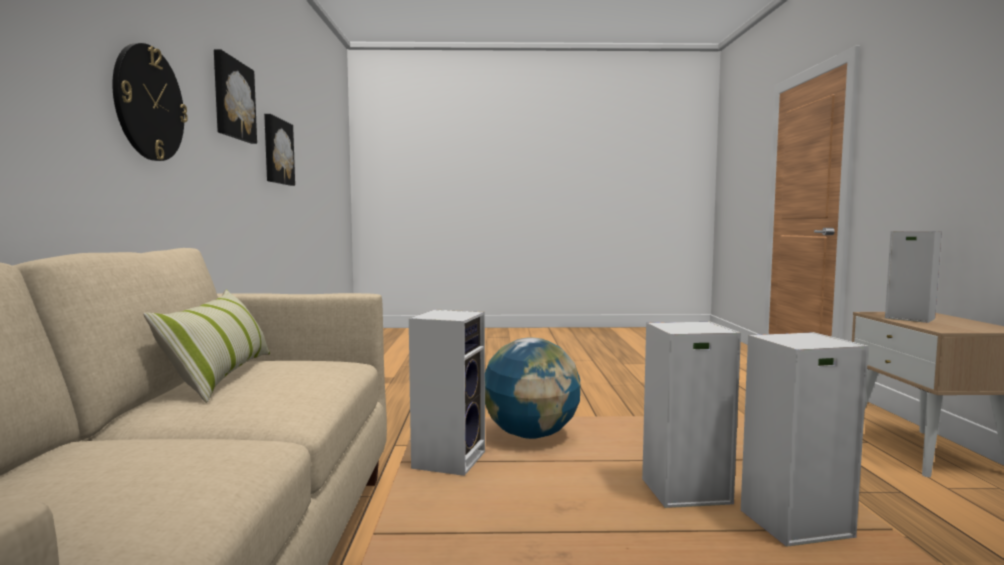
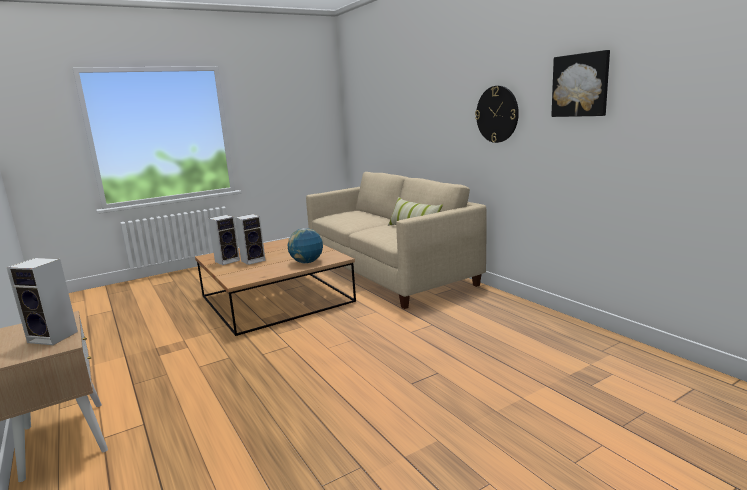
camera: 150 degrees right, 10 degrees up
(277, 151) = (671, 113): picture -> none
(449, 458) = (323, 252): speaker -> none

